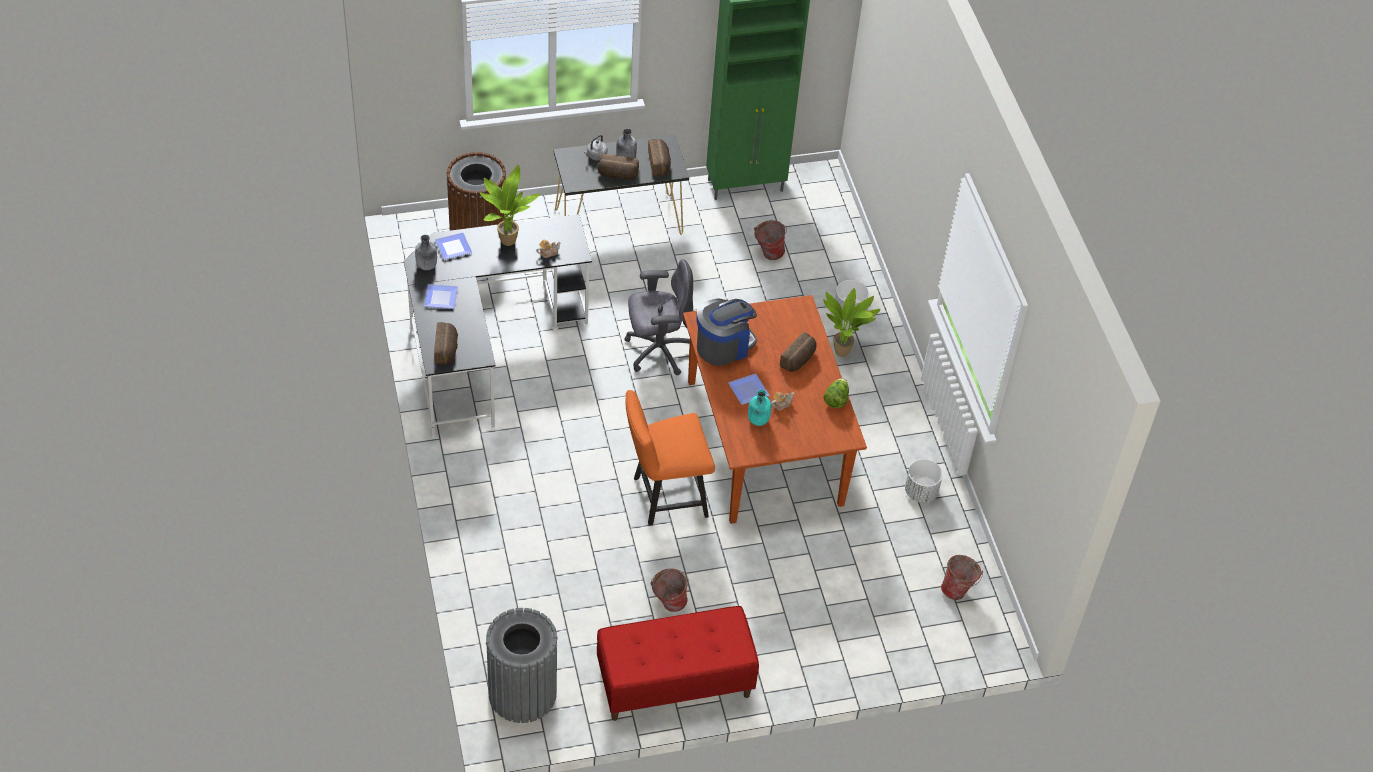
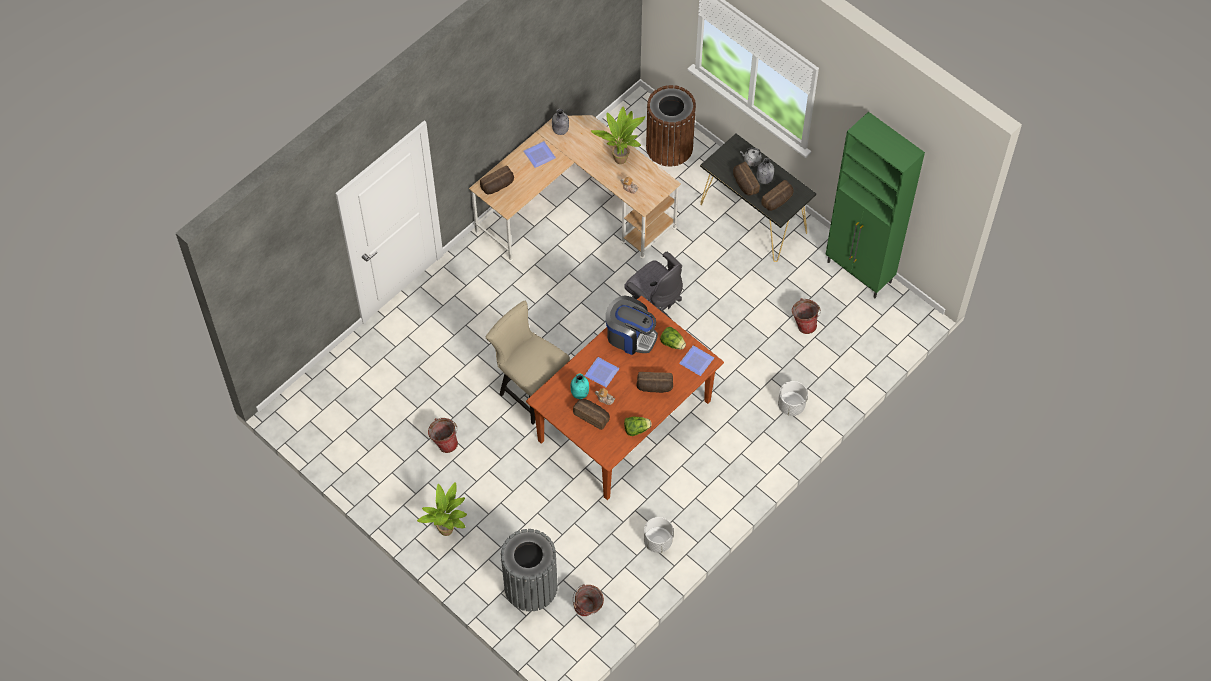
camera: 60 degrees right, 10 degrees up
(452, 248) = (587, 134): plate -> plate (695, 361)
(483, 344) = (575, 210): black desk -> beige desk
(522, 694) = (316, 403): grey trash can -> grey trash can (530, 587)
(664, 497) = (530, 389): orange chair -> beige chair
(674, 683) = (384, 482): red bench -> none
(759, 319) = (672, 343): none -> lettuce
(792, 425) = (592, 416): none -> bread
(844, 351) = (750, 423): potted plant -> potted plant (448, 531)

